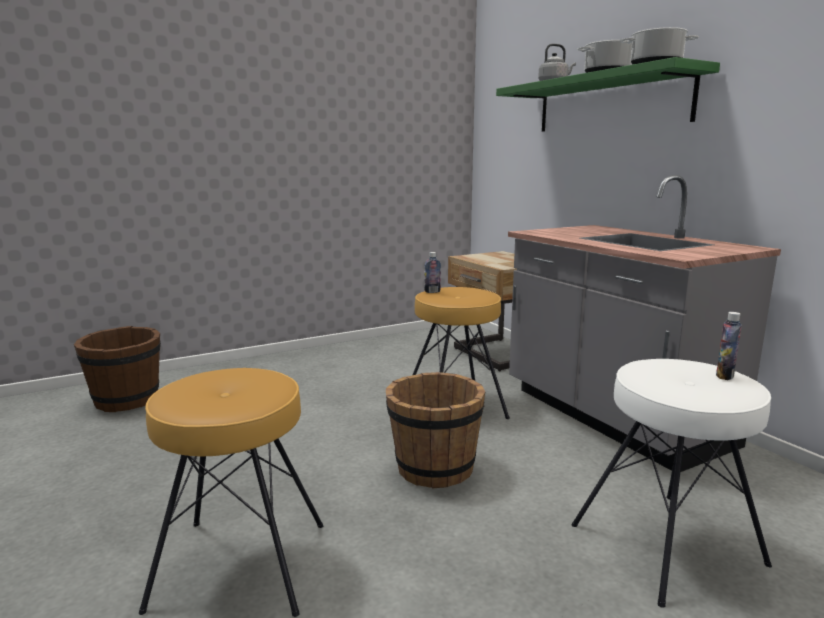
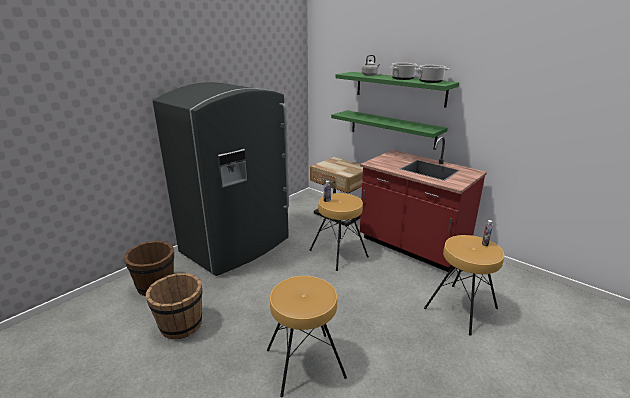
camera: 20 degrees left, 10 degrees up
(292, 371) = (237, 246): none -> grey fridge
(434, 468) = (353, 293): brown bucket -> brown bucket (180, 325)
(596, 185) = (392, 129): none -> green shelf
(612, 418) = (412, 247): grey counter -> red counter
(667, 545) = (461, 308): white stool -> brown stool

